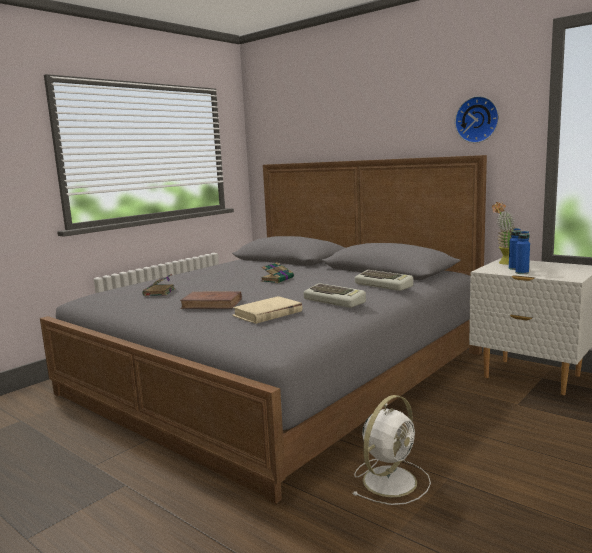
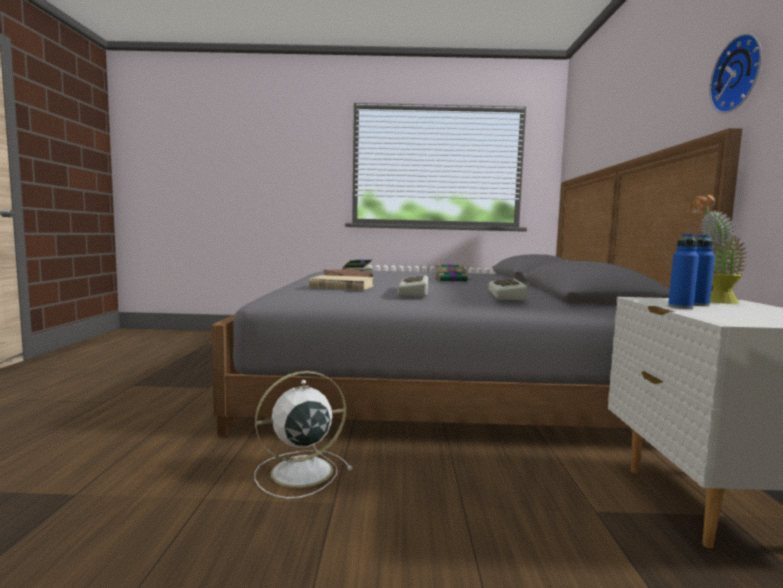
camera: 50 degrees right, 5 degrees down
(391, 480) = (299, 472): white fan -> white fan turned 150 degrees clockwise

